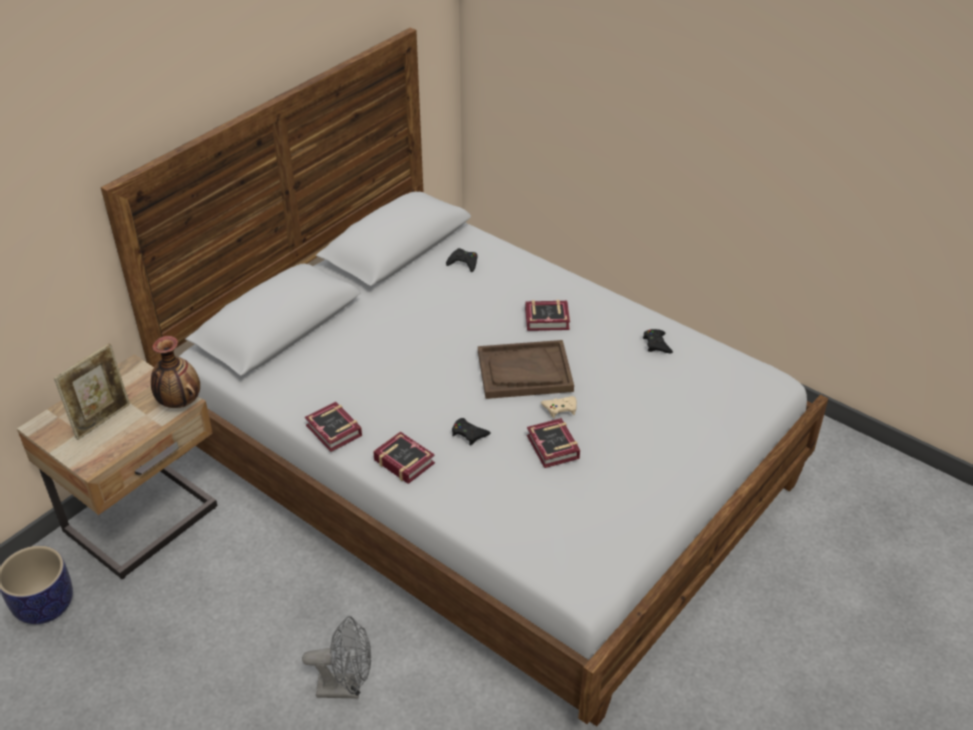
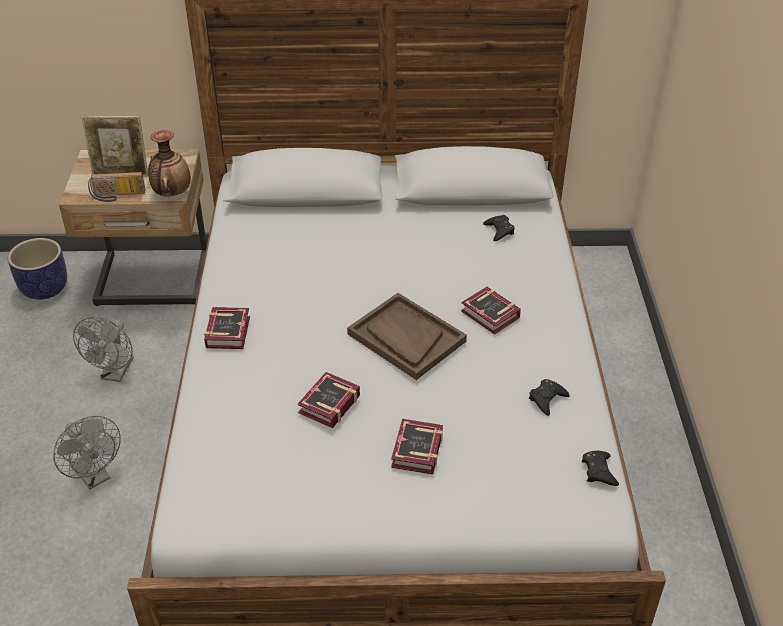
camera: 50 degrees right, 0 degrees up
(133, 437) = (117, 196): none -> radio
(234, 610) = (115, 373): none -> grey fan
(334, 432) = (222, 280): book -> book (415, 452)
(469, 434) = (295, 348): black game controller -> black game controller (599, 471)
(560, 408) = (385, 384): beige game controller -> none

